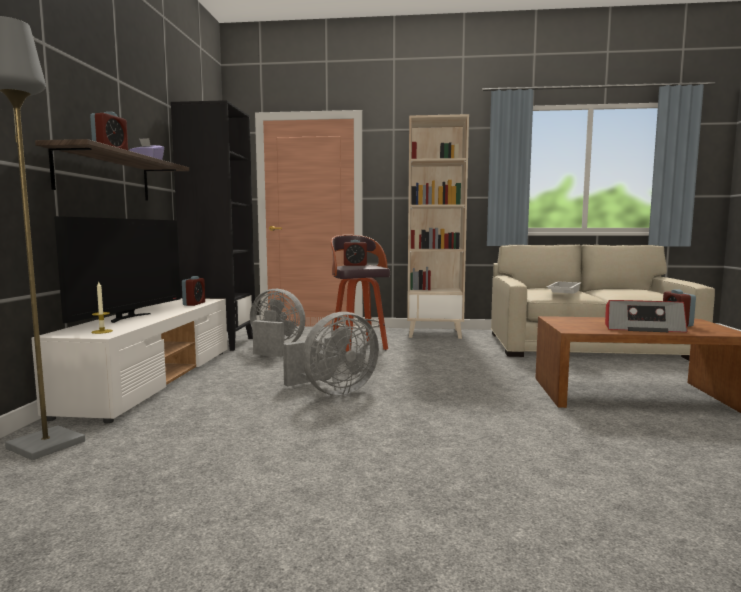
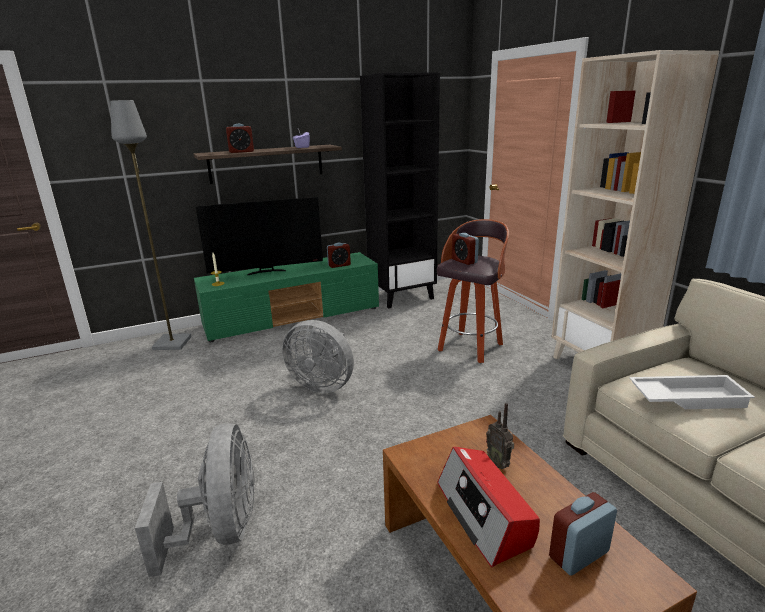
camera: 60 degrees right, 15 degrees up
(154, 379) = (293, 317): white tv stand -> green tv stand
(275, 349) = (412, 320): grey fan -> grey fan (221, 530)
(593, 321) = (499, 463): none -> radio

